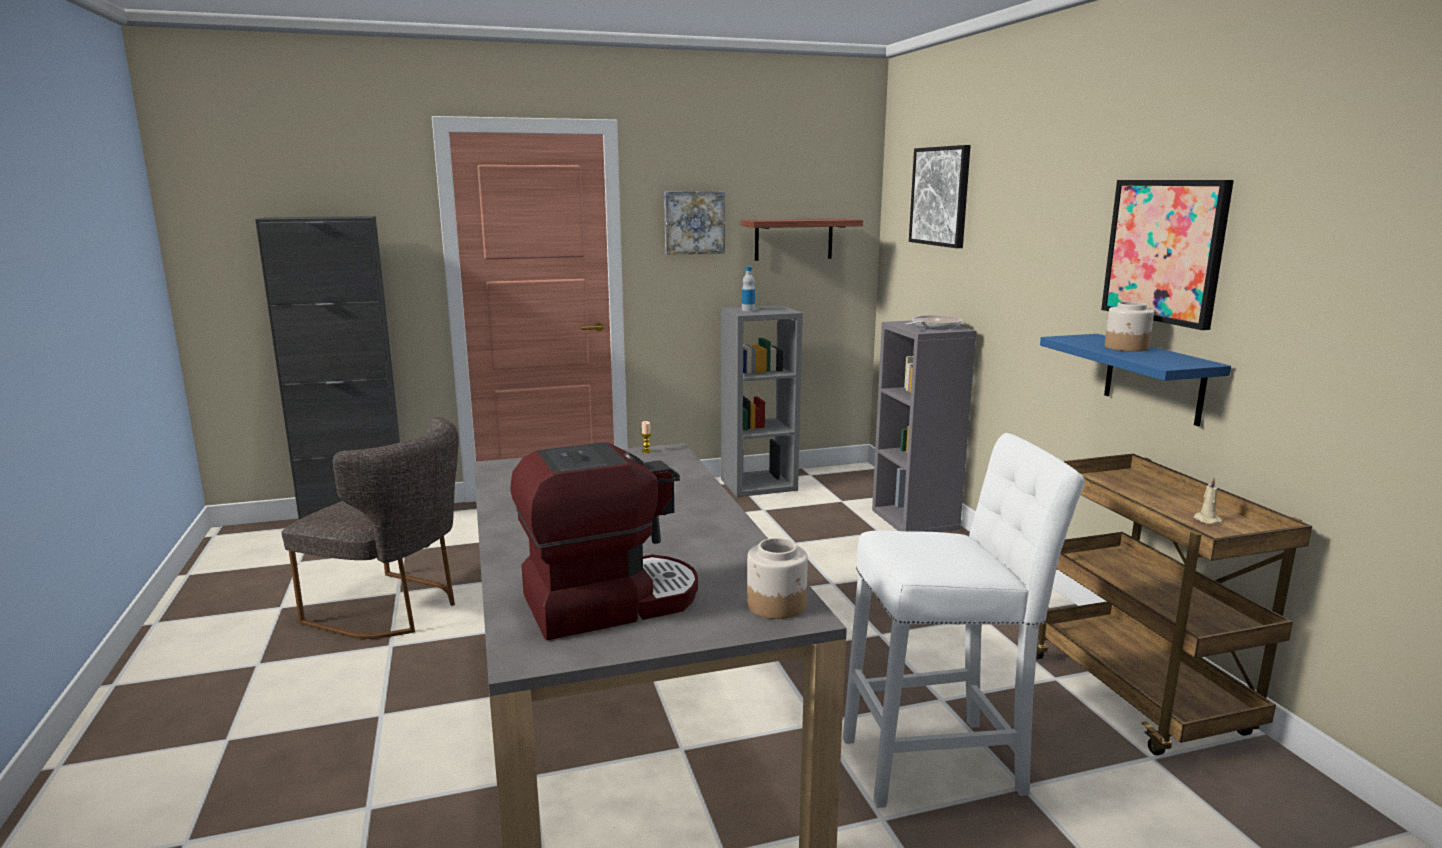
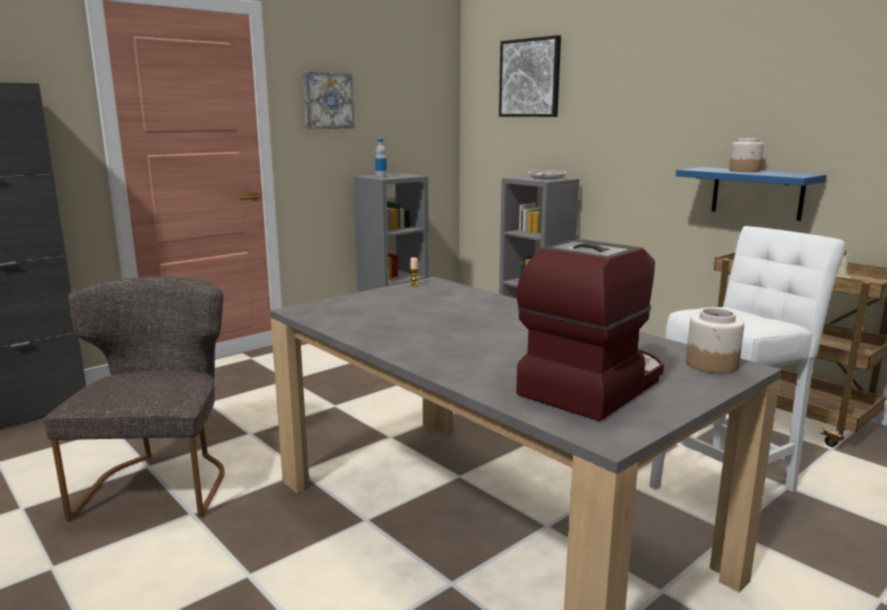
camera: 25 degrees left, 0 degrees up
(394, 609) = (160, 481): grey chair -> grey chair turned 90 degrees counterclockwise
(793, 239) = (402, 117): shelf -> none
(1165, 251) = (762, 100): picture -> none

